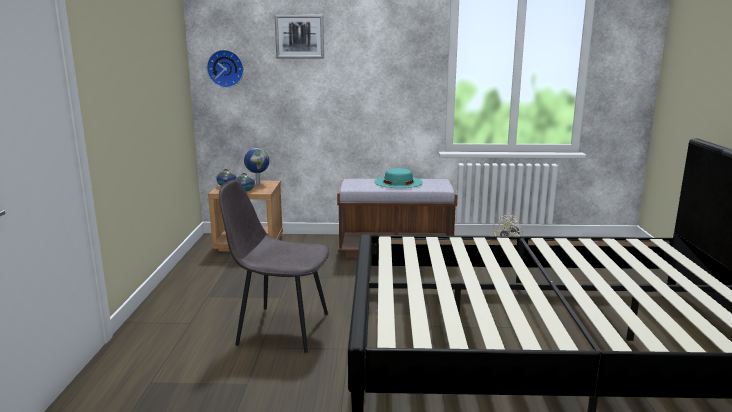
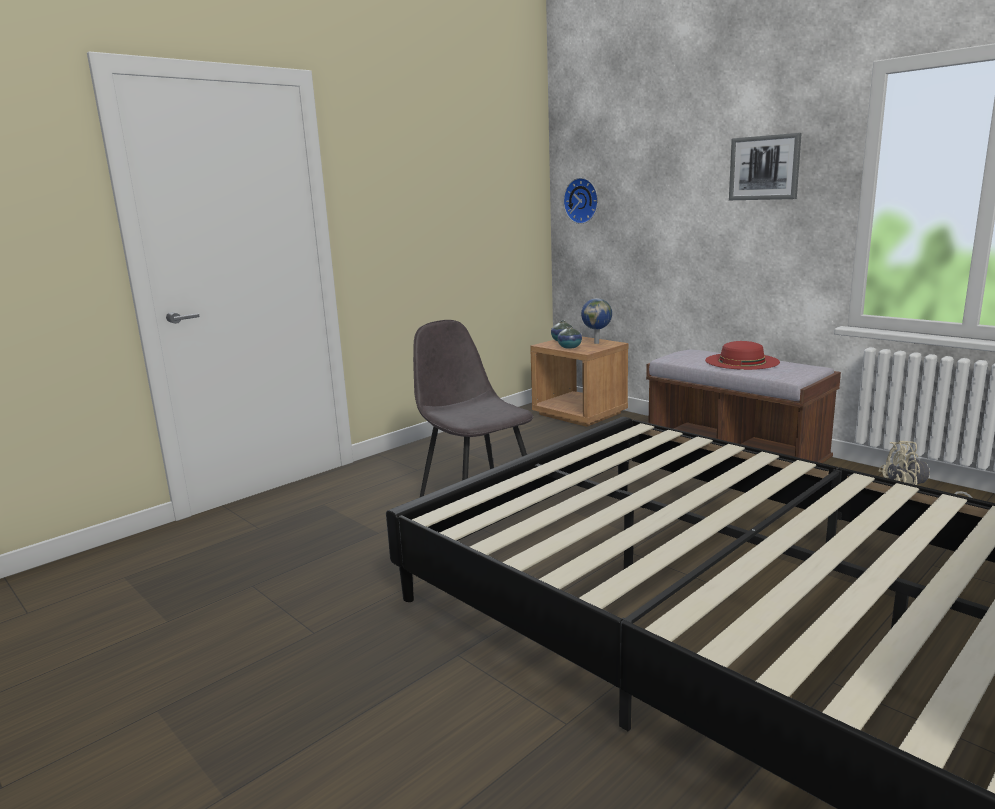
camera: 45 degrees right, 0 degrees up
(299, 36) = (660, 156): picture -> picture (764, 168)
(398, 182) = (741, 361): turquoise hat -> red hat

